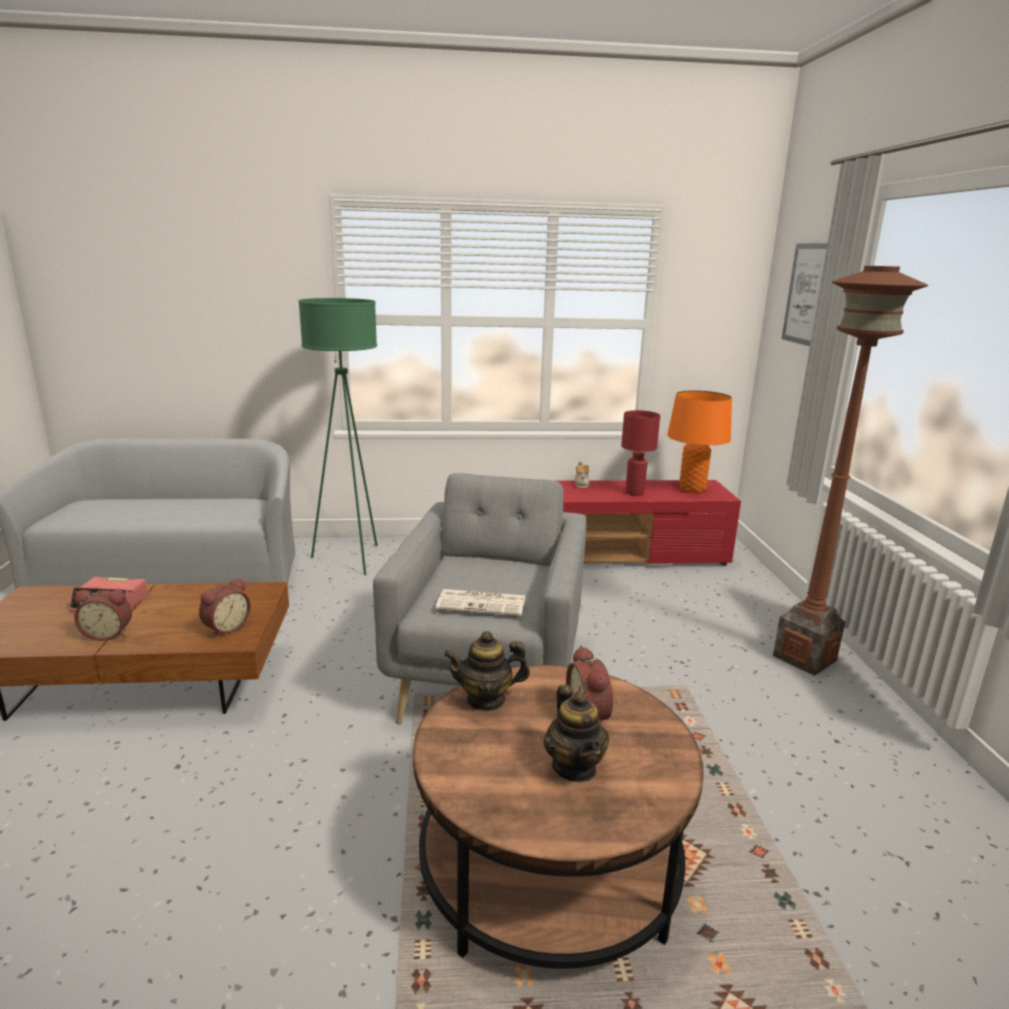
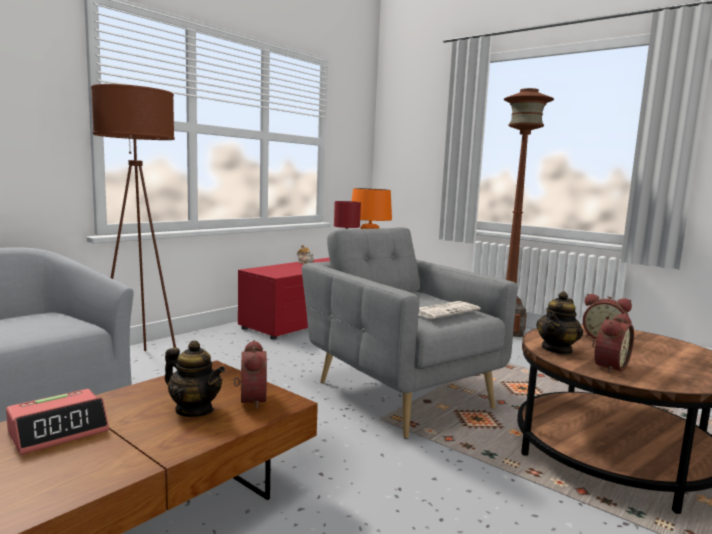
camera: 45 degrees left, 10 degrees down
(109, 633) = (133, 449): alarm clock -> alarm clock (608, 366)
(351, 559) = (141, 364): green floor lamp -> brown floor lamp
(575, 767) = (656, 356): teapot -> teapot (194, 410)
(806, 294) = (421, 122): picture -> none

